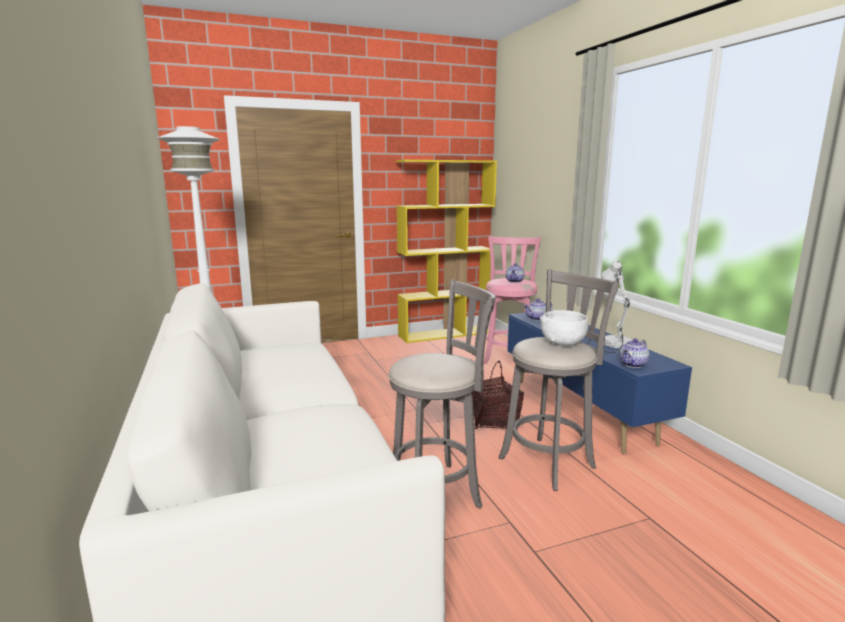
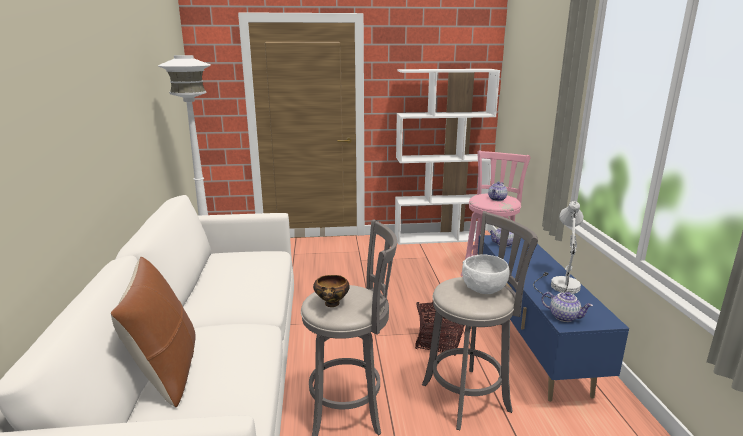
camera: 15 degrees right, 5 degrees up
(266, 454) = (166, 371): none -> brown pillow
(426, 368) = (332, 304): none -> bowl
(445, 334) = (439, 237): yellow bookcase -> white bookcase
(633, 365) = (564, 317): teapot -> teapot turned 120 degrees counterclockwise

